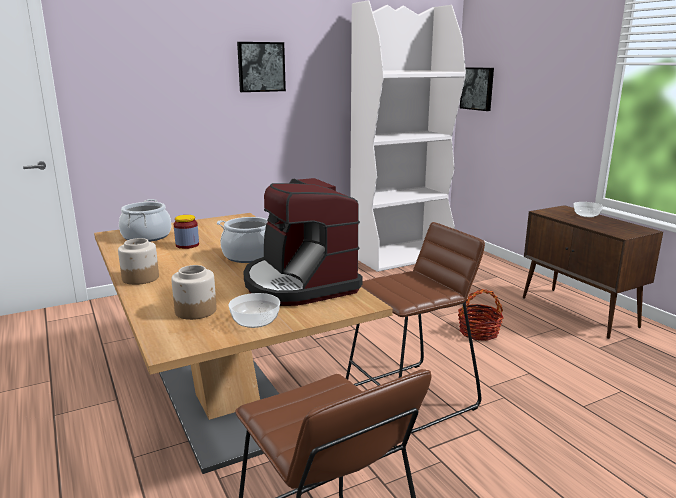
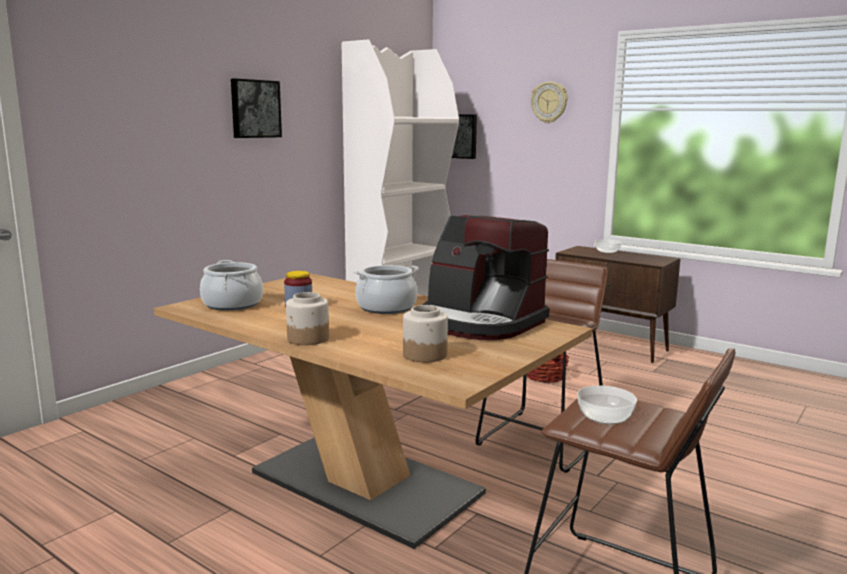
camera: 25 degrees left, 5 degrees down
(254, 321) = (496, 354): bowl -> bowl (605, 418)
(557, 55) = (549, 102): none -> wall clock

